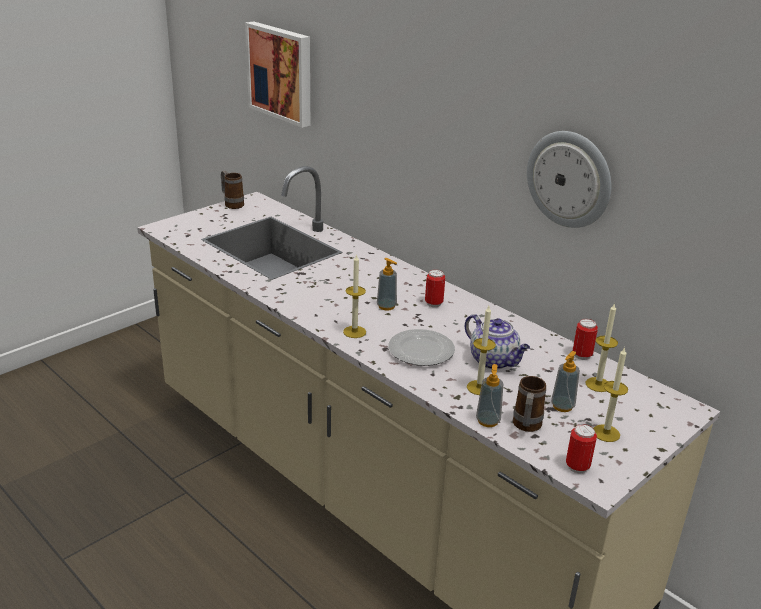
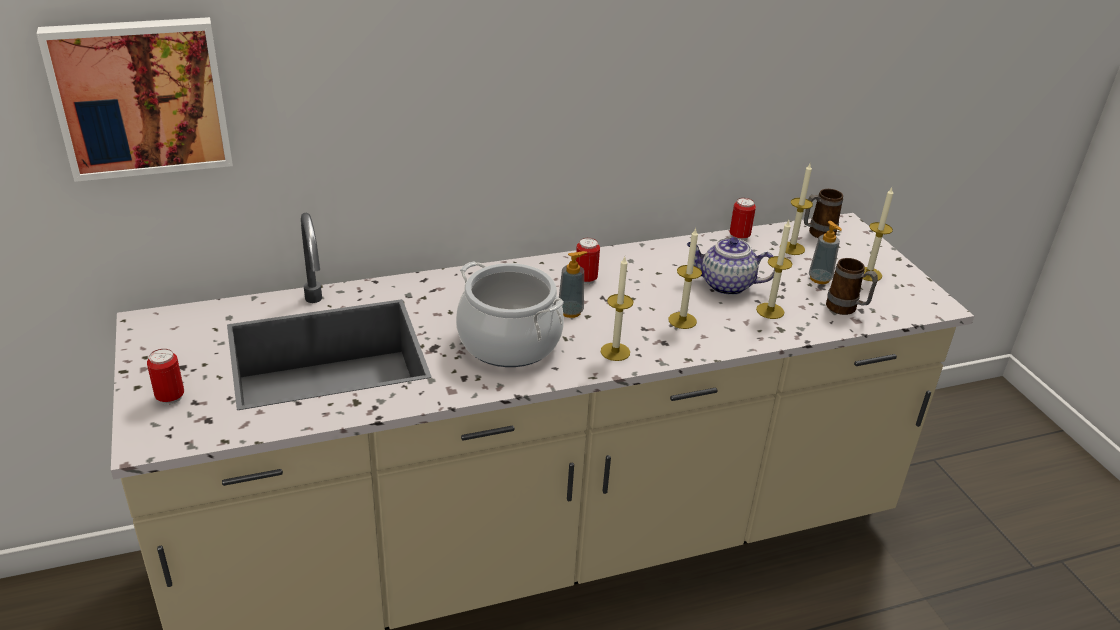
camera: 65 degrees left, 5 degrees up
(232, 204) = (138, 347): mug -> mug (817, 234)
(330, 294) = (509, 342): none -> cooking pot
(421, 350) = (682, 320): plate -> candle
(488, 421) = (829, 326): soap dispenser -> none
(494, 361) = (725, 285): teapot -> teapot turned 150 degrees counterclockwise
(569, 179) = (689, 68): wall clock -> none
(577, 467) = (913, 306): can -> can (170, 397)

